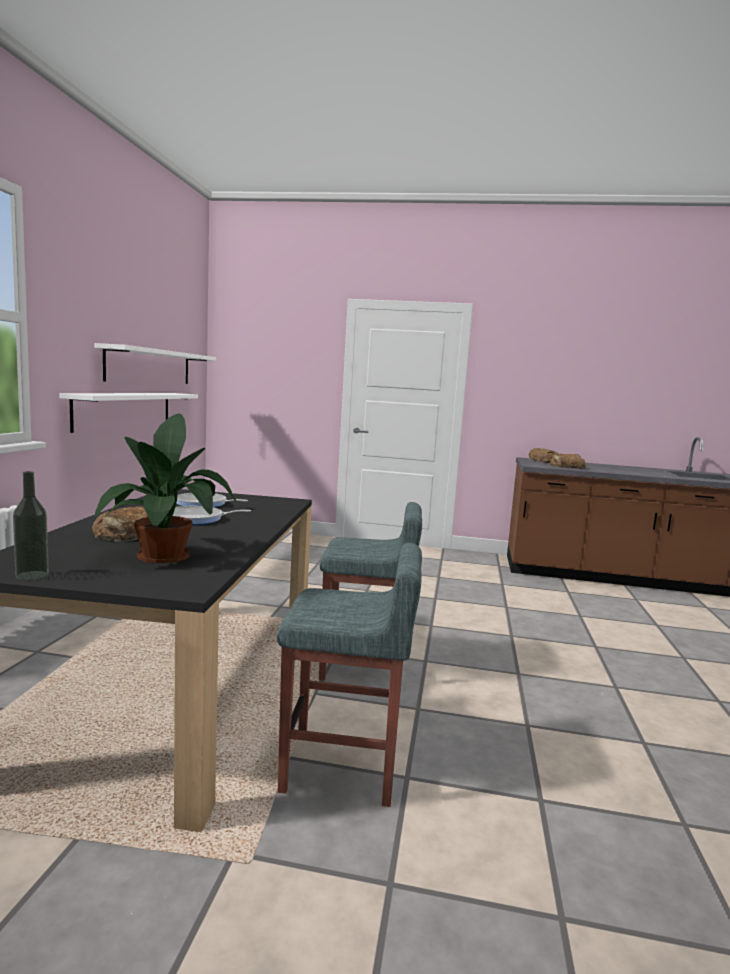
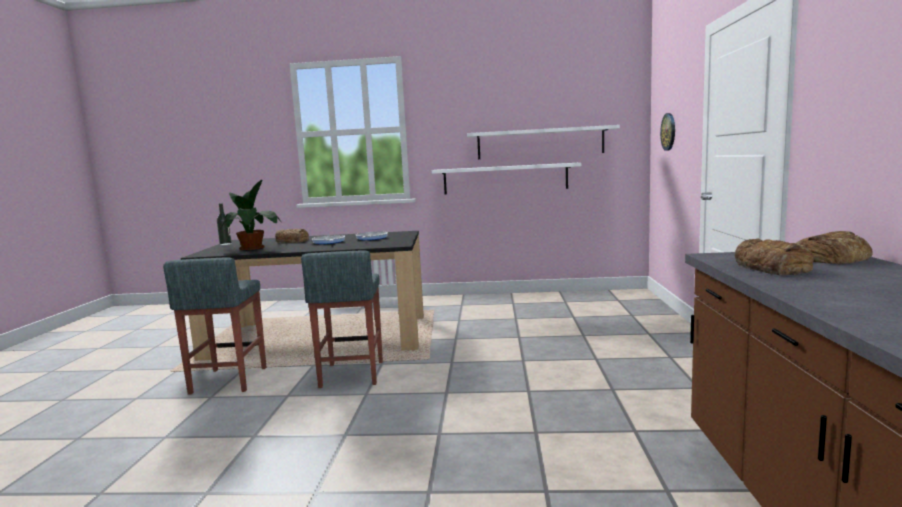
camera: 85 degrees right, 0 degrees up
(265, 371) = (668, 131): none -> wall clock

